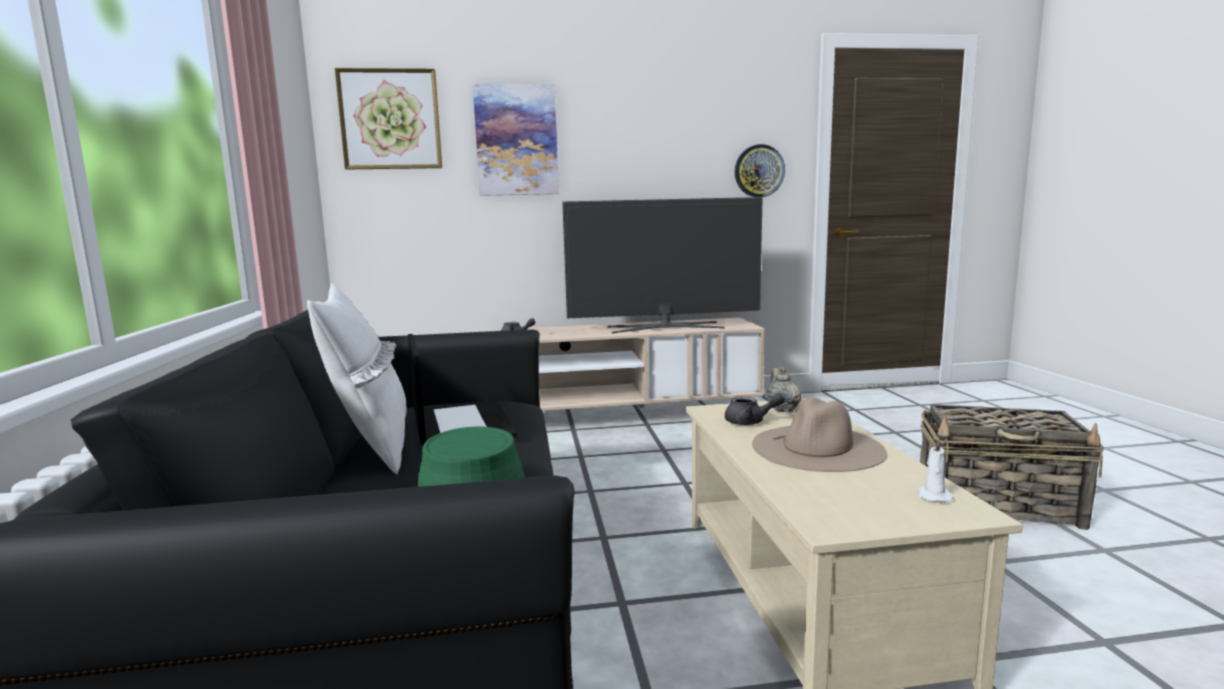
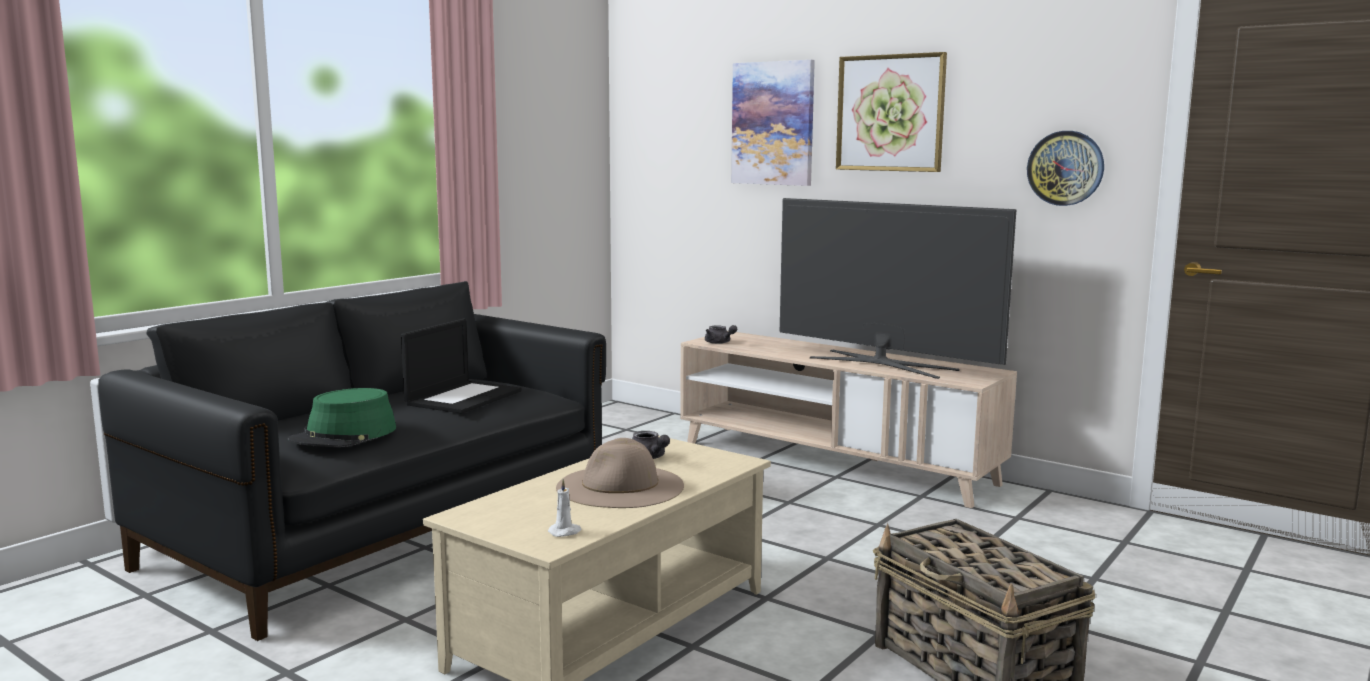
camera: 45 degrees right, 0 degrees up
(371, 447) = (392, 396): white pillow -> none
(390, 119) = (665, 102): picture -> picture (890, 113)
(782, 409) = (706, 459): beige teapot -> none

